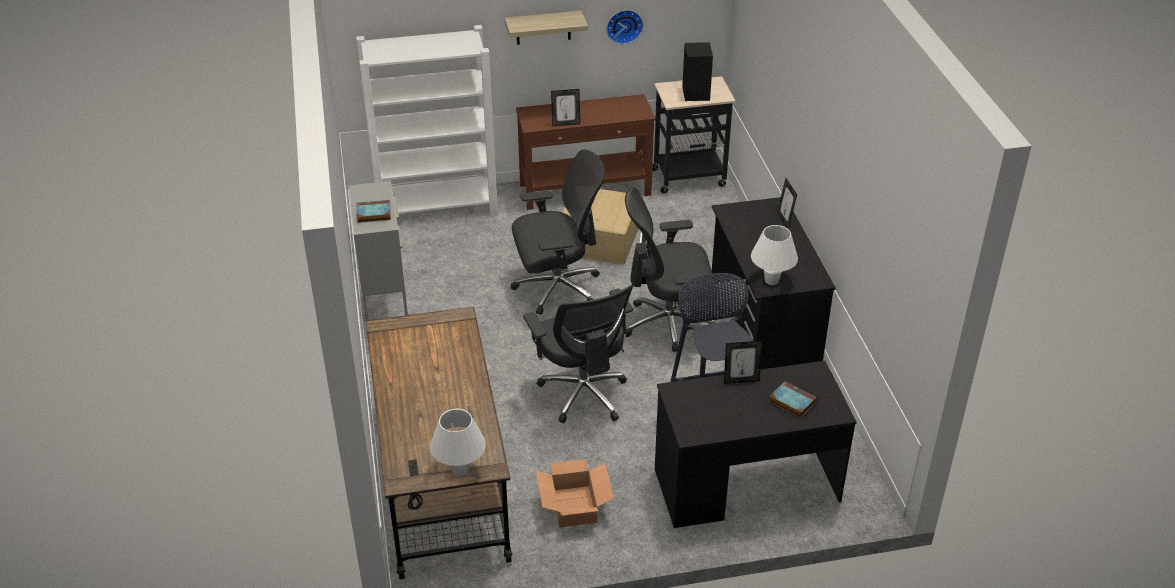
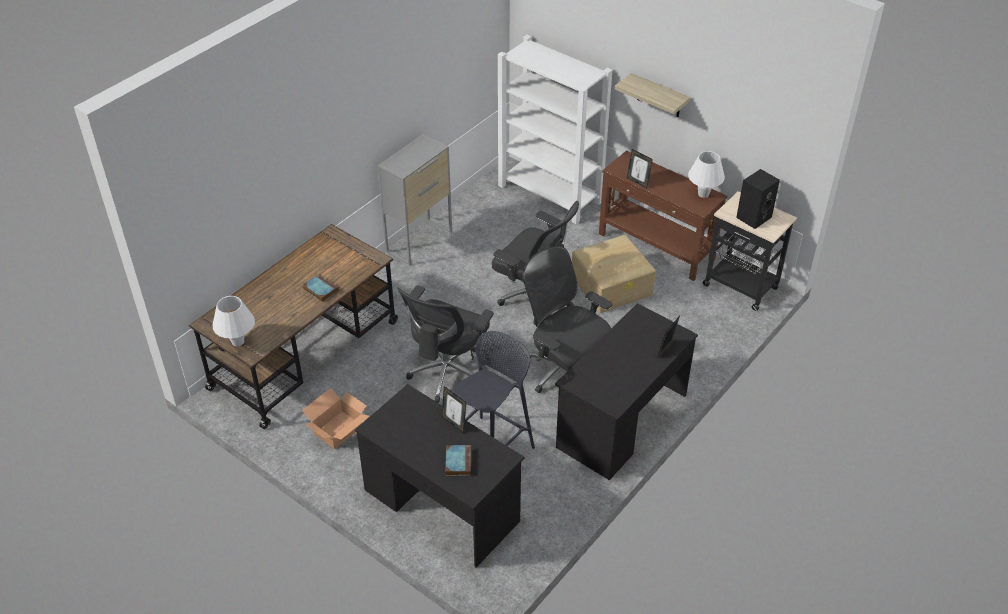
camera: 50 degrees right, 5 degrees up
(373, 214) = (406, 160): book -> book (320, 289)
(624, 25) = (723, 128): wall clock -> none
(771, 280) = (584, 380): white table lamp -> white table lamp (703, 194)

